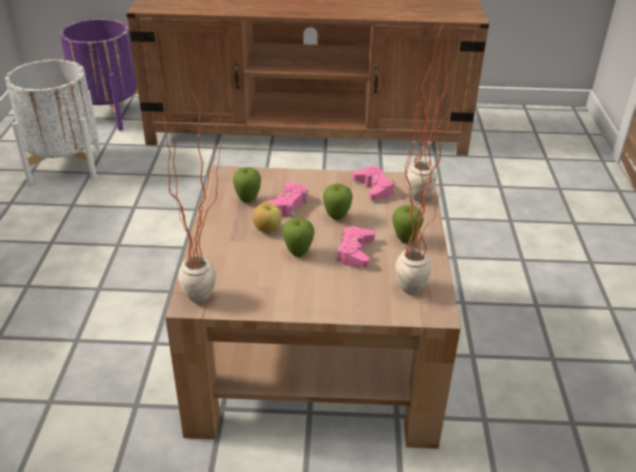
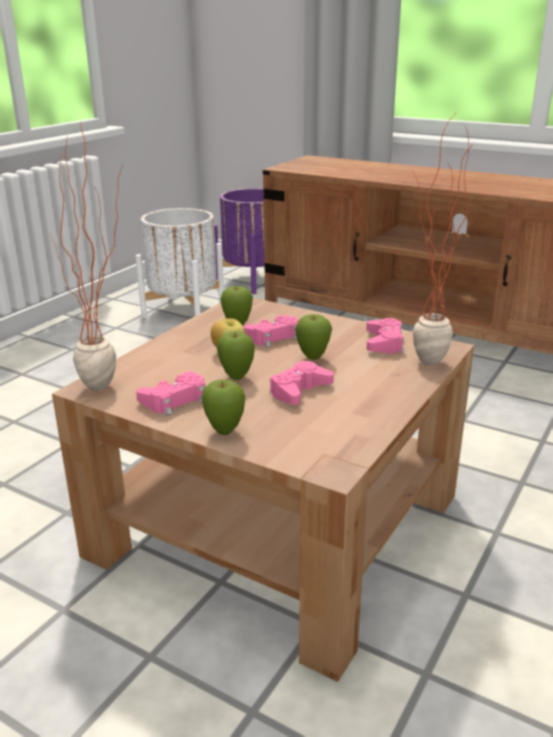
camera: 30 degrees right, 10 degrees down
(273, 290) = (175, 400): none -> pink game controller
(405, 240) = (370, 394): apple -> apple (225, 431)
(412, 282) = (335, 434): potted plant -> none

